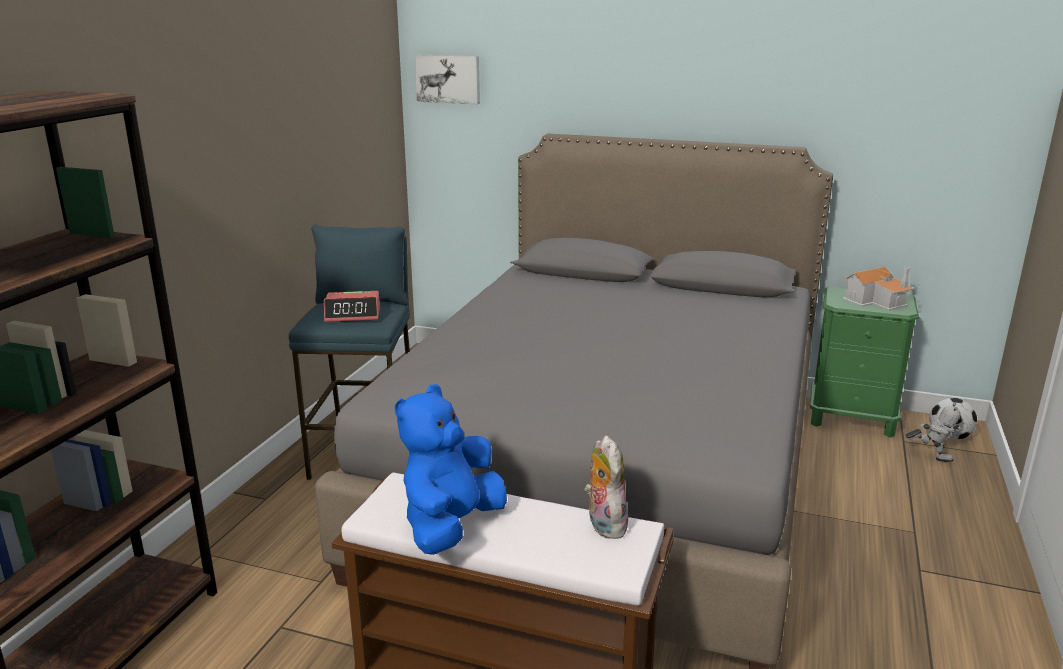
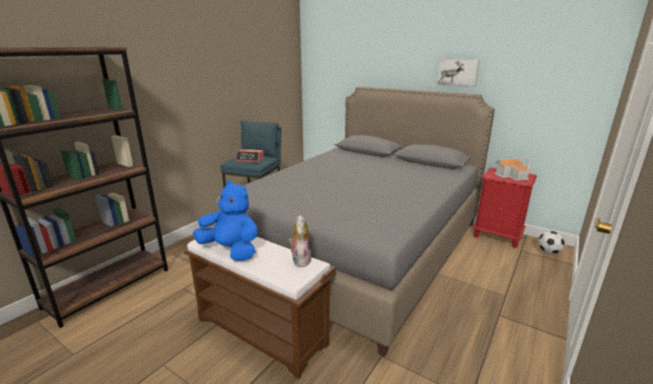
camera: 15 degrees right, 0 degrees up
(448, 79) = (319, 61): picture -> picture (458, 72)
(451, 526) = (231, 250): blue plush toy -> blue plush toy turned 75 degrees clockwise
(852, 419) = (497, 236): green nightstand -> red nightstand
(931, 456) = (533, 260): toy robot -> none

